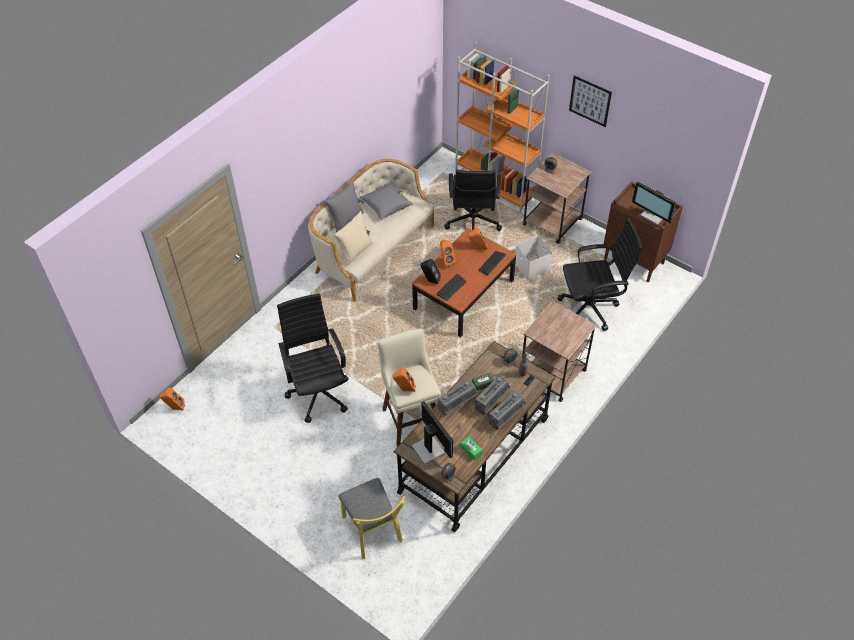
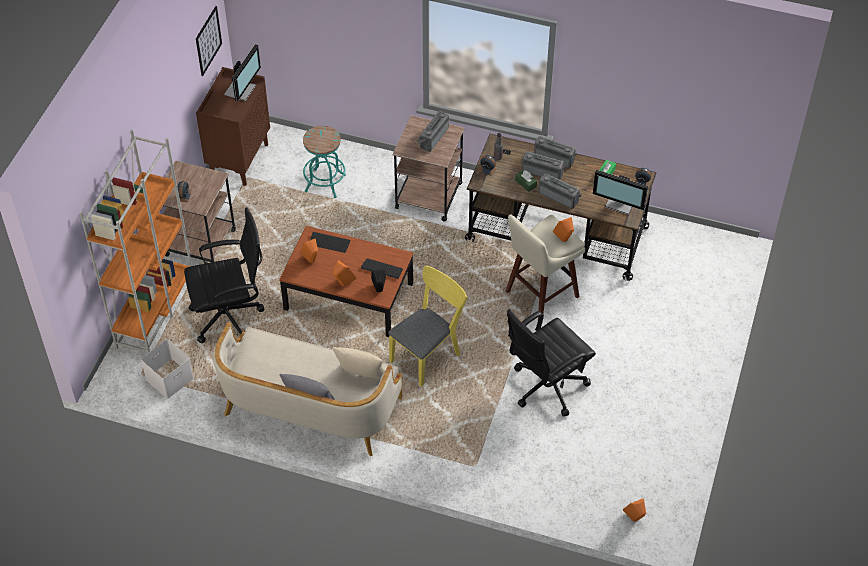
camera: 110 degrees left, 0 degrees up
(373, 533) = (681, 286): yellow chair -> yellow chair (428, 354)
(386, 206) = (269, 370): grey pillow -> none
(429, 448) = (620, 203): monitor -> monitor turned 105 degrees counterclockwise
(532, 266) = (280, 245): white storage box -> white storage box (170, 378)
(563, 332) = (432, 137): none -> radio
(590, 101) = (152, 99): picture -> picture (208, 41)
(591, 308) = (325, 183): black office chair -> turquoise stool

